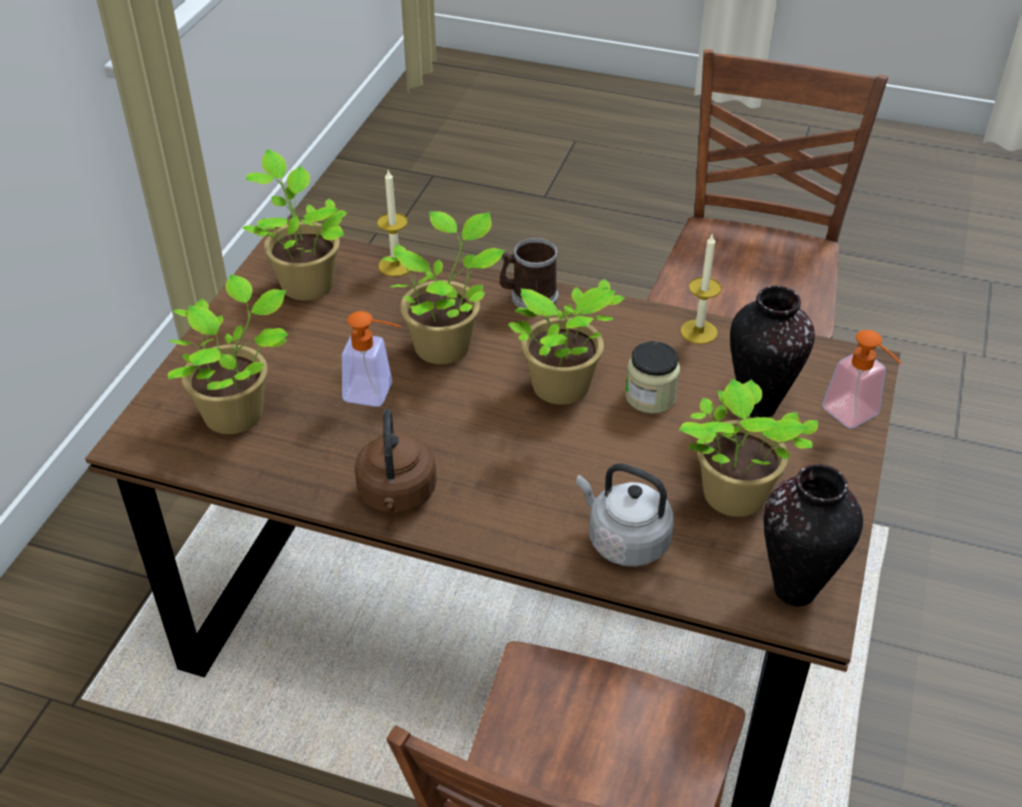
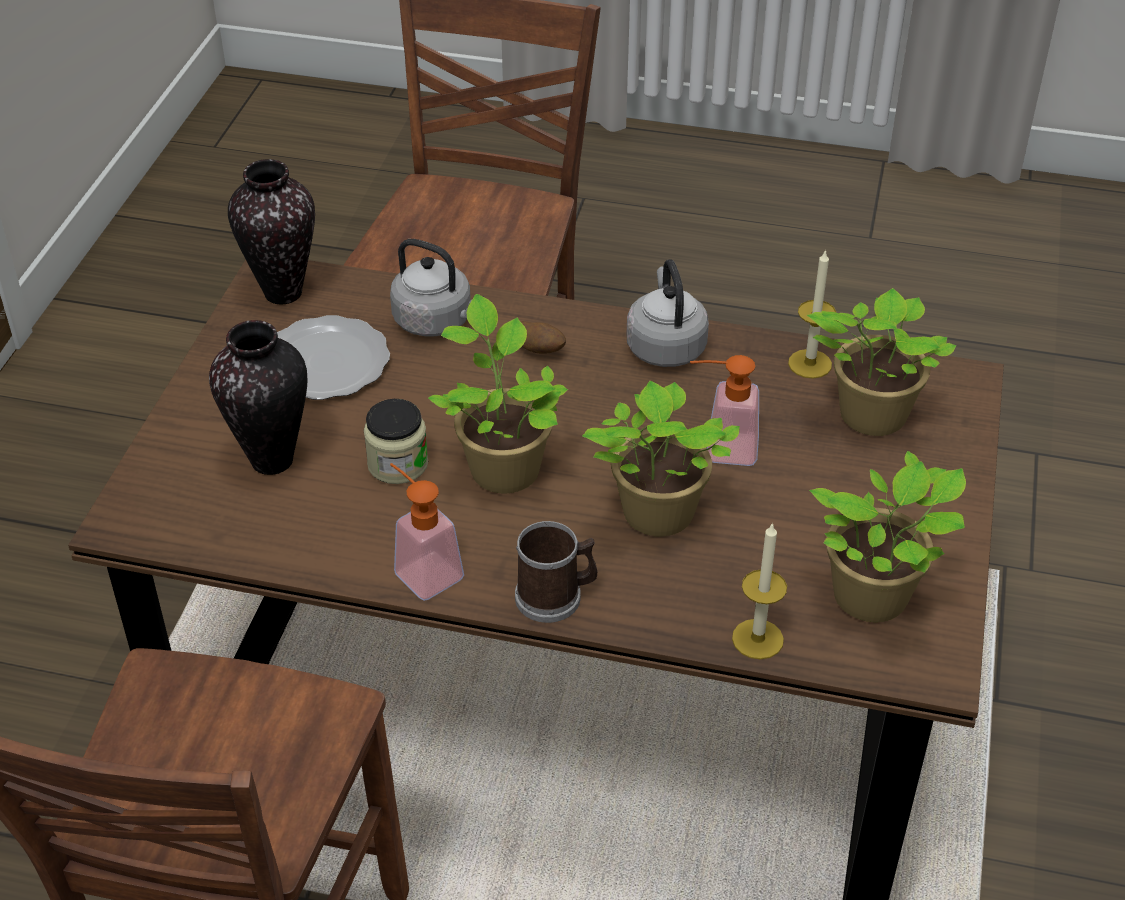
camera: 175 degrees right, 0 degrees up
(397, 496) = (665, 346): brown kettle -> grey kettle
(521, 499) = (539, 351): none -> potato
(698, 332) = (325, 556): candle -> candle (810, 364)
(731, 498) = (324, 363): potted plant -> plate
(857, 417) = (160, 455): soap dispenser -> soap dispenser (422, 570)

